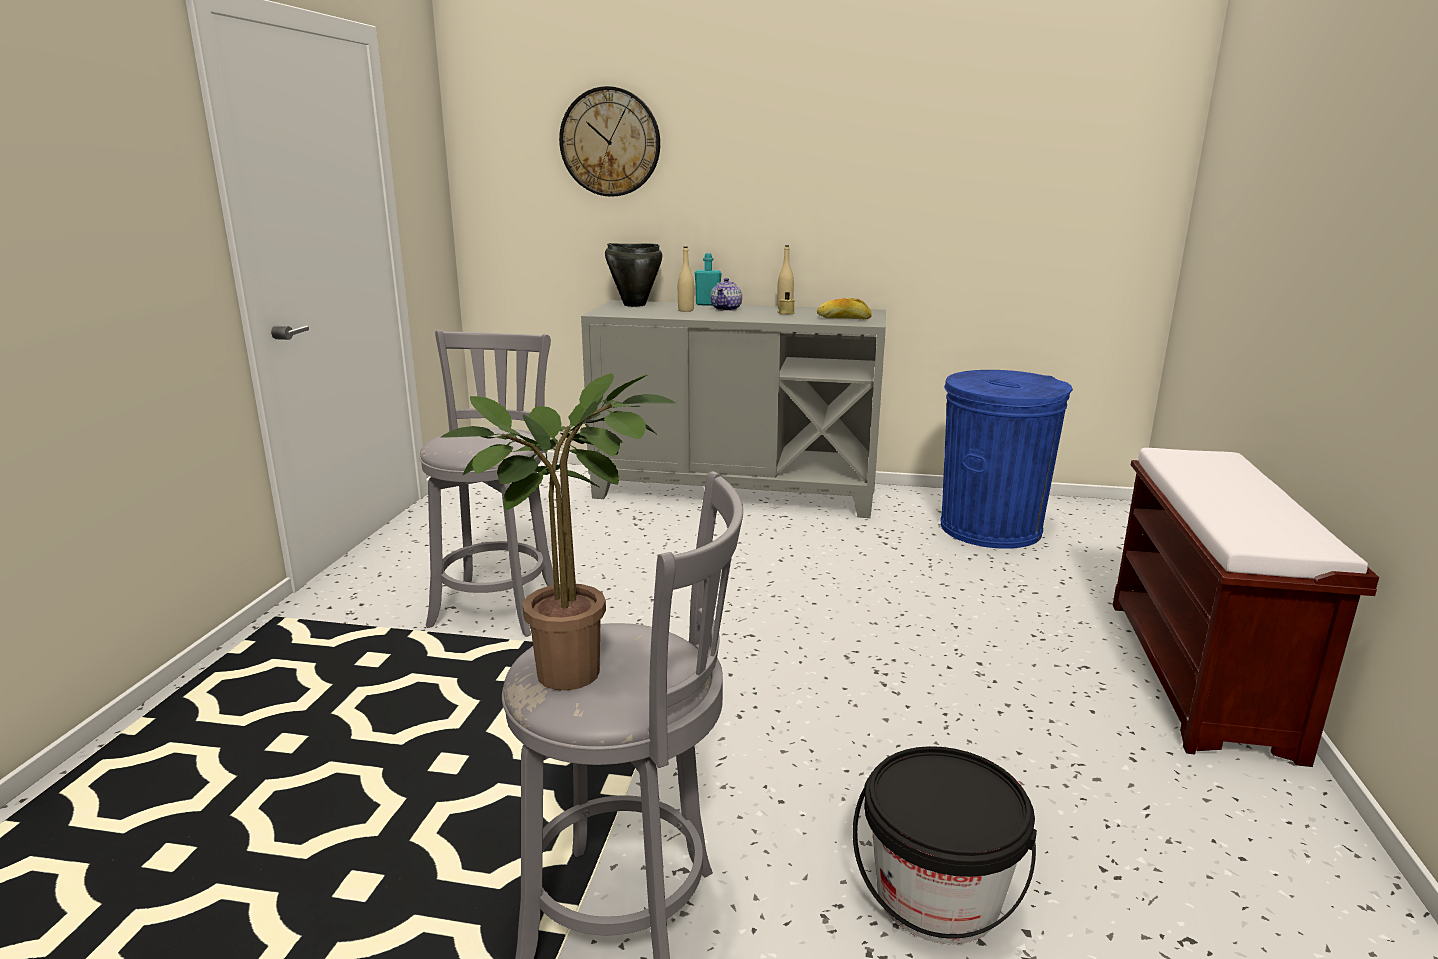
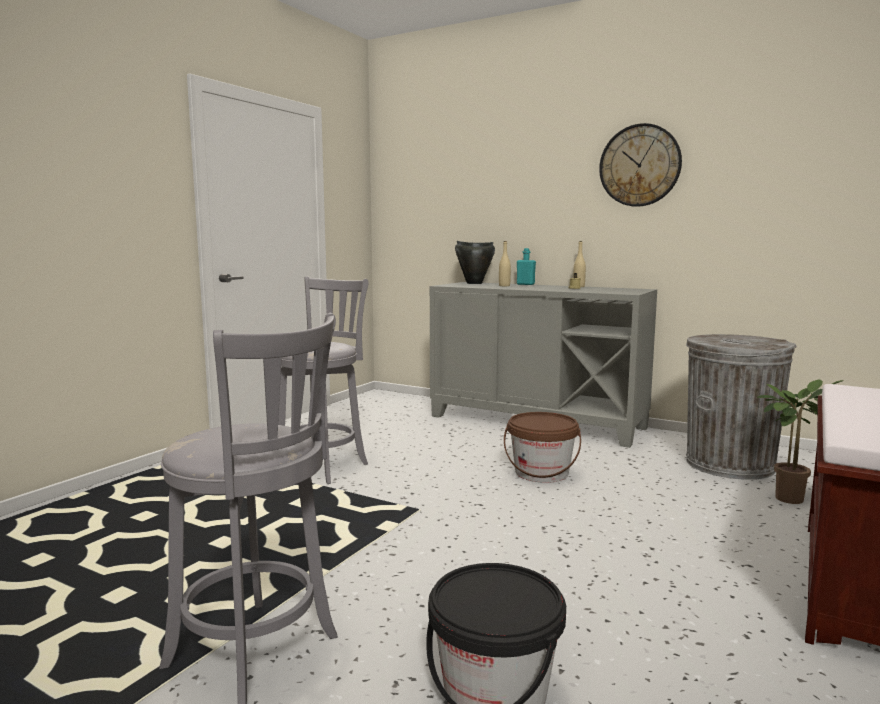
camera: 20 degrees right, 10 degrees down
(576, 667) = (217, 436): potted plant -> potted plant (791, 497)
(610, 142) = (467, 176): wall clock -> wall clock (640, 165)
(726, 309) = (534, 286): teapot -> none
(793, 573) = (541, 473): none -> brown bucket
(843, 319) = (613, 291): bread -> none
(990, 528) = (729, 464): blue trash can -> grey trash can

